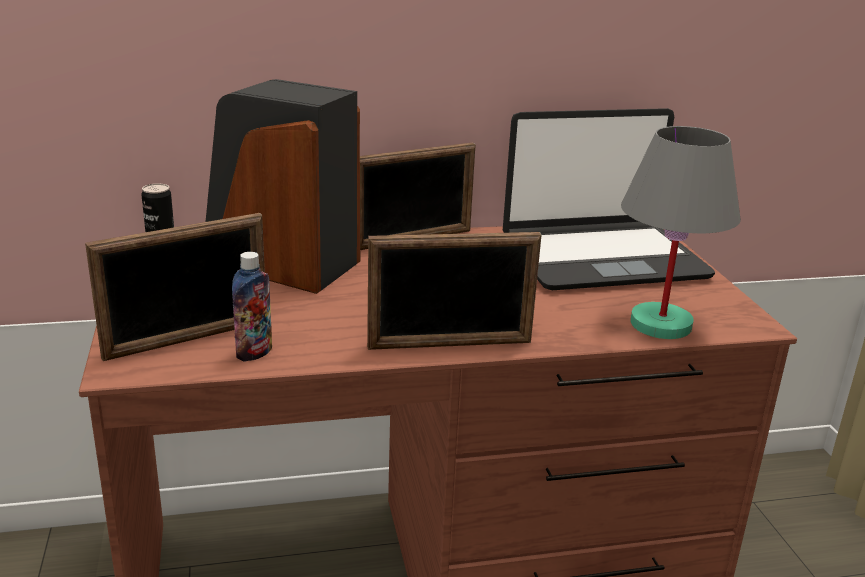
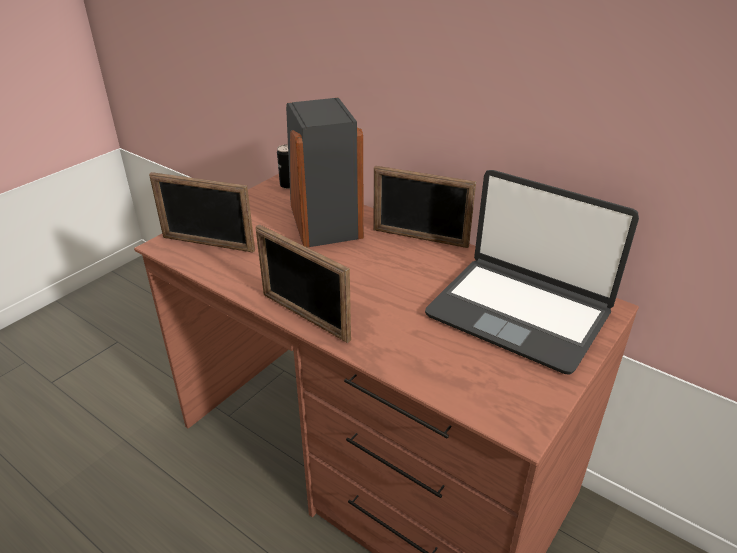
camera: 50 degrees right, 10 degrees up
(254, 353) = (218, 267): bottle -> none
(659, 324) = (451, 383): grey table lamp -> none

